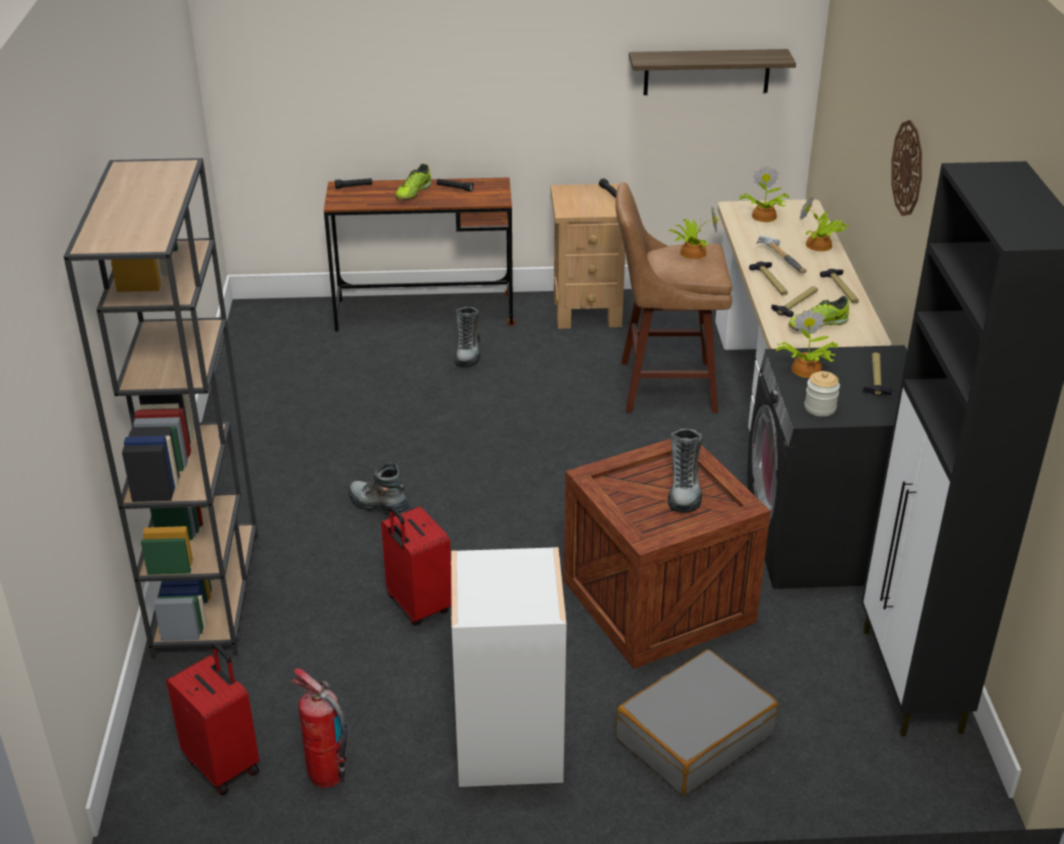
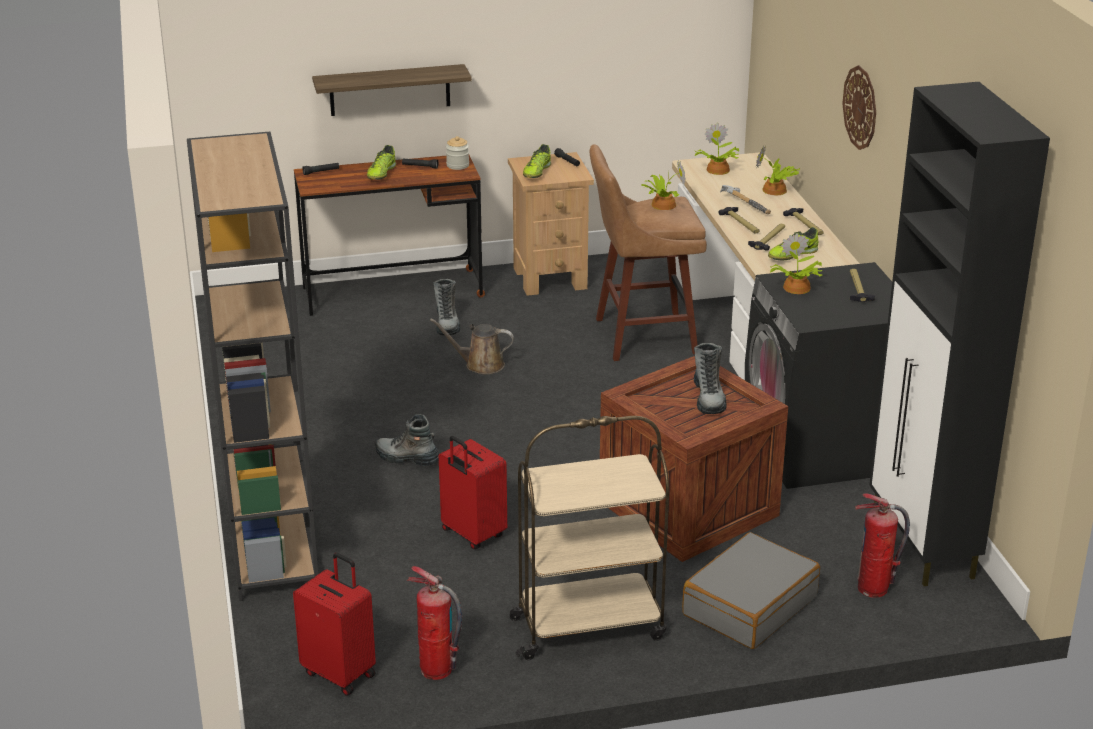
camera: 10 degrees left, 5 degrees down
(487, 403) = (480, 365): none -> brown watering can
(507, 743) = (589, 629): bookcase -> beige cart
(575, 203) = (536, 172): none -> shoe
(707, 72) = (648, 41): shelf -> shelf (390, 90)
(820, 408) = (816, 316): jar -> jar (457, 165)
(841, 732) = (873, 589): none -> fire extinguisher

